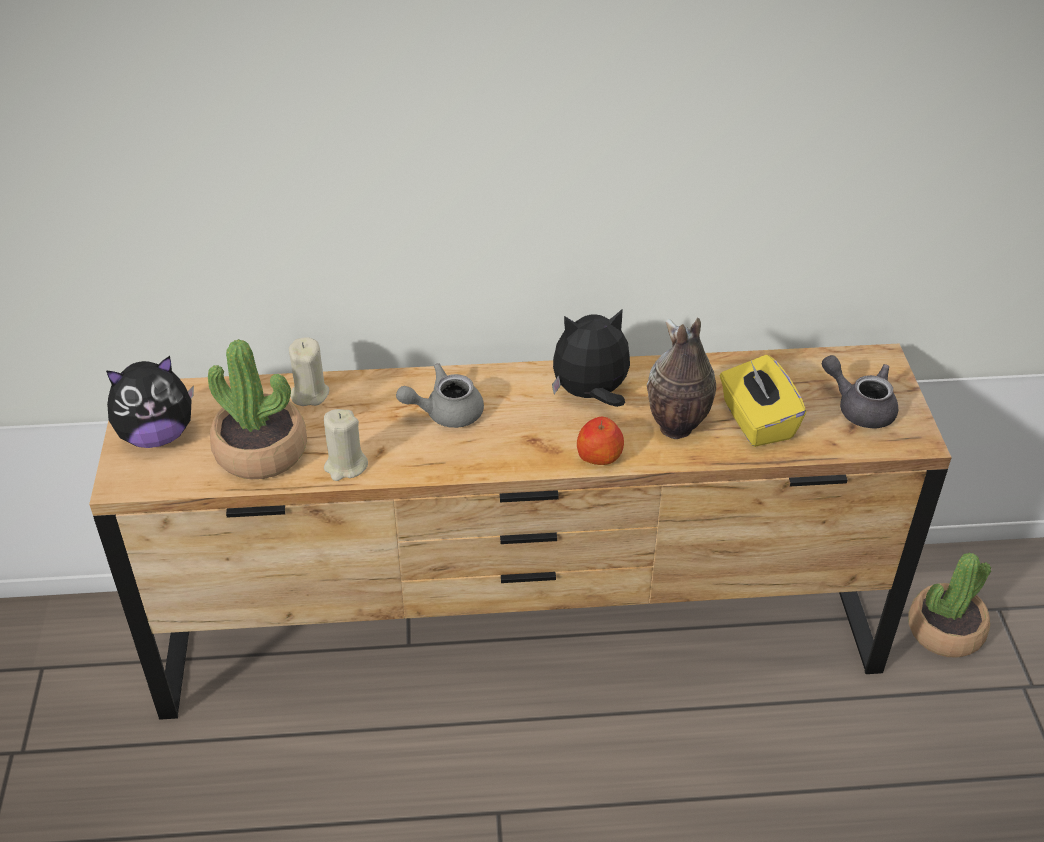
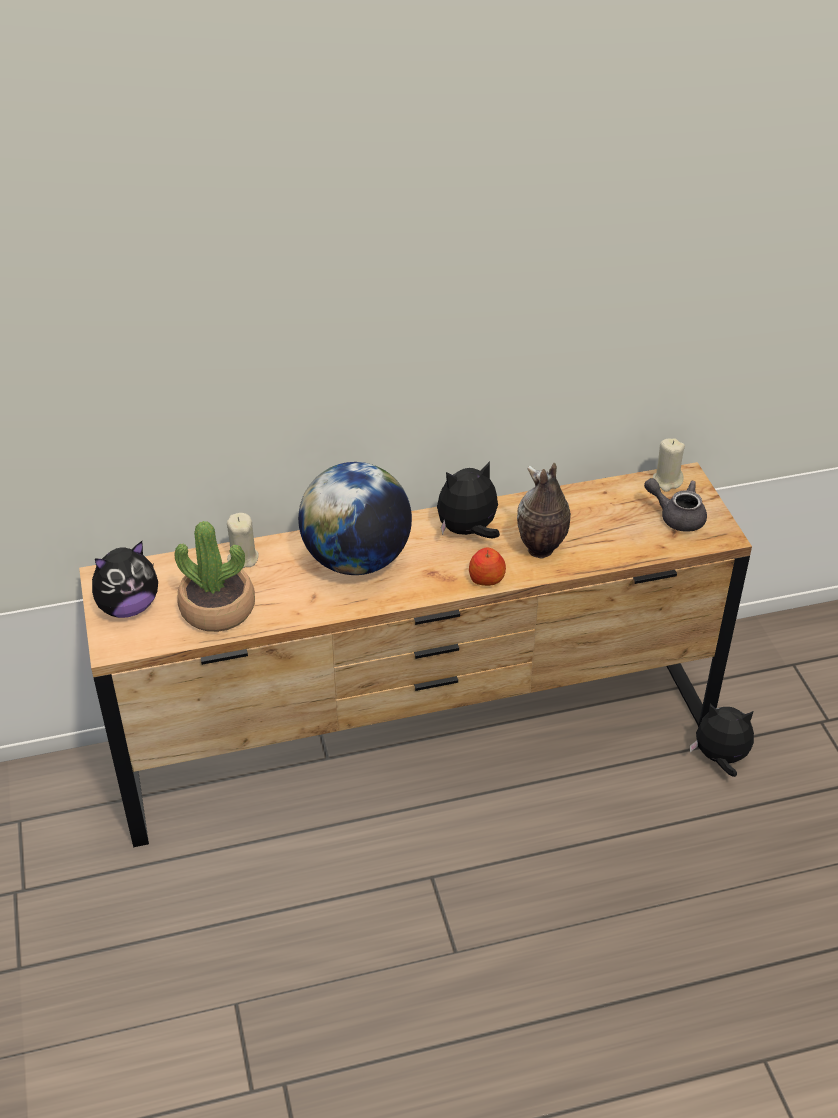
camera: 10 degrees left, 0 degrees up
(345, 466) = (289, 611): beige candle -> beige candle (667, 481)
(445, 412) = (356, 560): grey teapot -> globe
(756, 421) = (601, 537): yellow tissue box -> none
(885, 715) = (720, 758): none -> plush toy
(945, 630) = (755, 687): potted plant -> none

